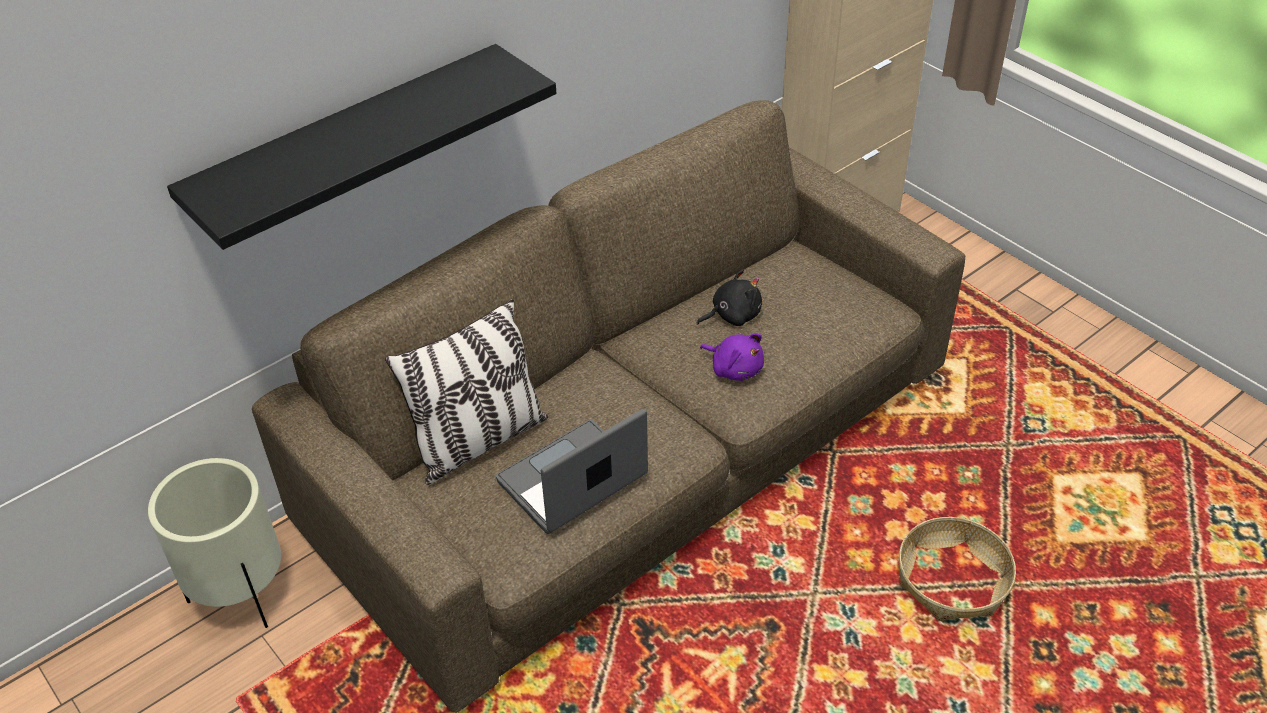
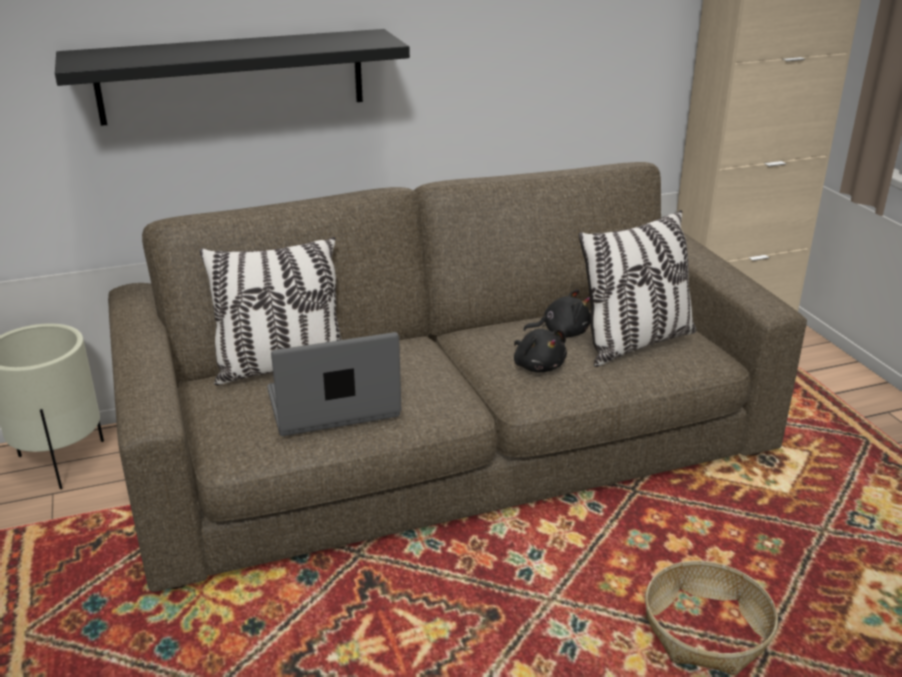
camera: 20 degrees right, 15 degrees down
(735, 368) = (538, 366): purple plush toy -> black plush toy
(812, 314) = (635, 343): none -> pillow

